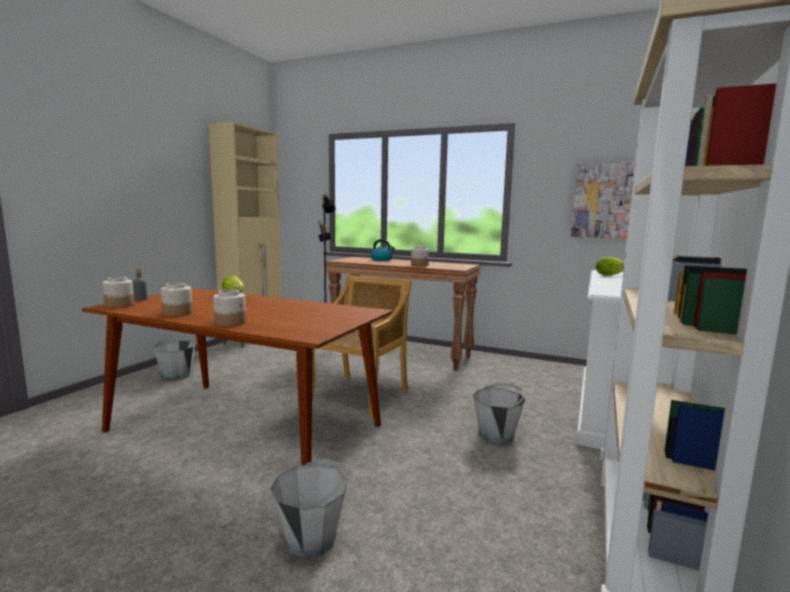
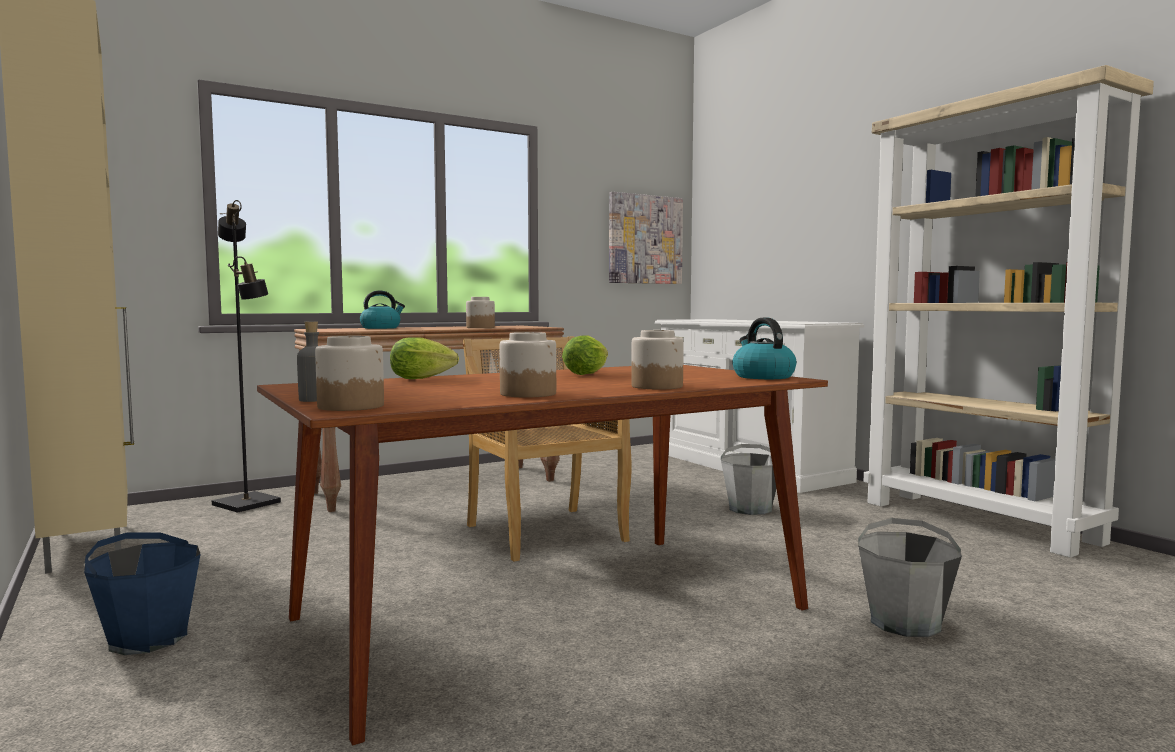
camera: 55 degrees left, 5 degrees down
(177, 375) = (148, 638): grey bucket -> blue bucket
(317, 331) = (762, 376): none -> kettle
(610, 275) = (702, 320): lettuce -> lettuce (588, 374)

